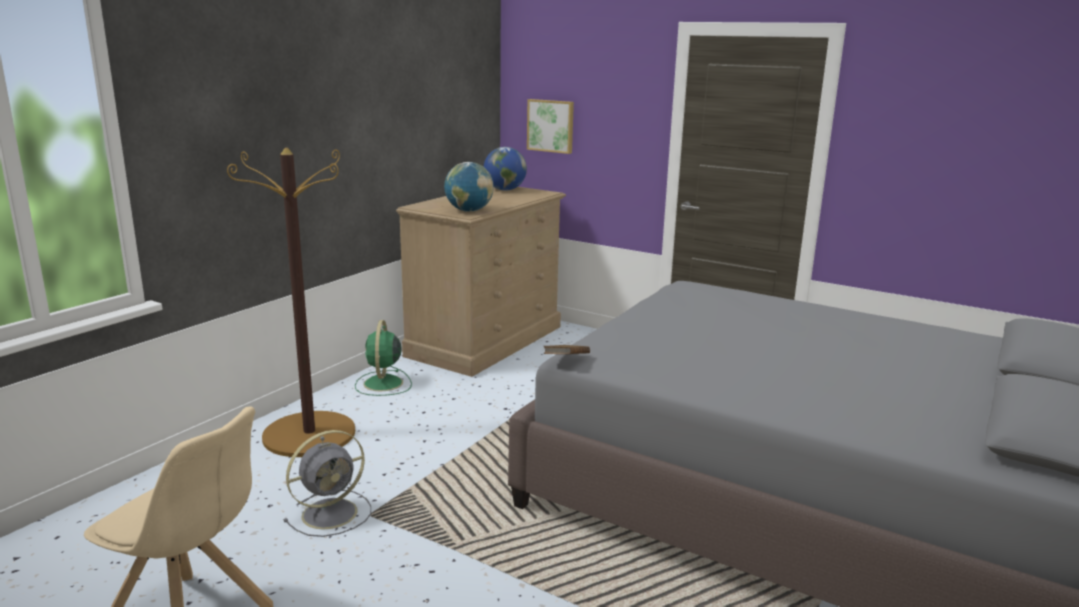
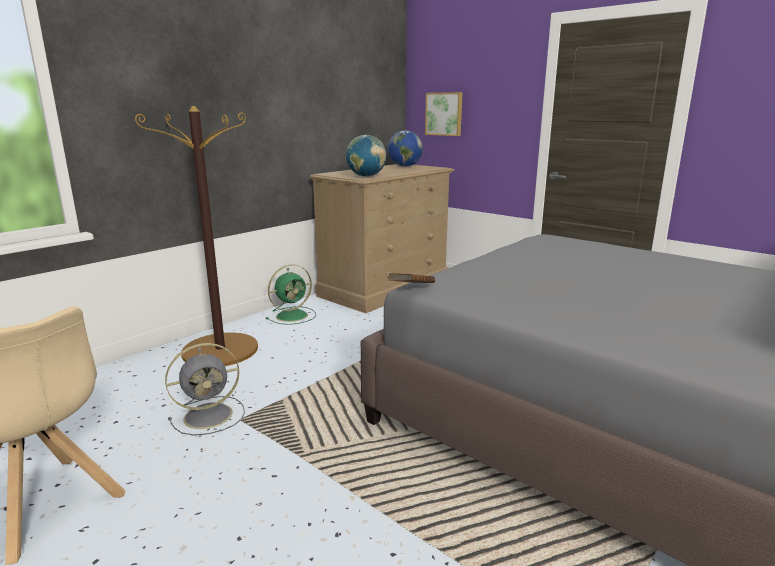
camera: 10 degrees right, 0 degrees up
(383, 384) = (293, 315): green fan -> green fan turned 135 degrees counterclockwise

